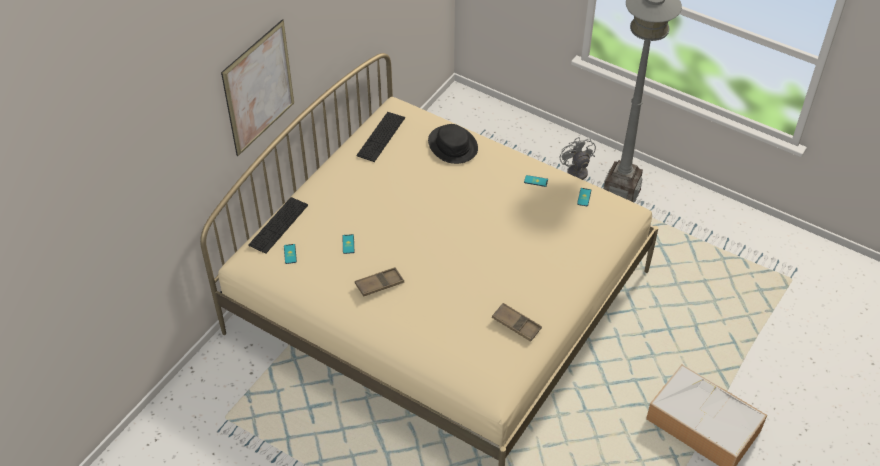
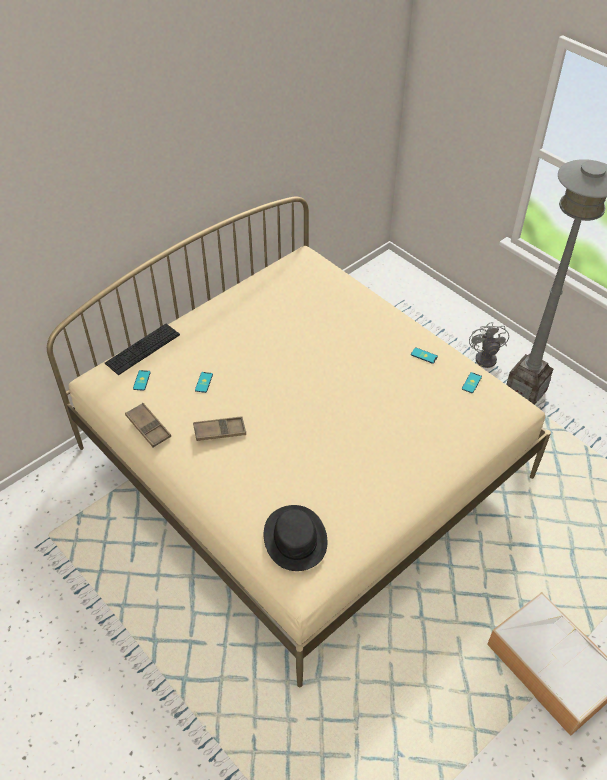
camera: 15 degrees right, 0 degrees up
(259, 88) = (132, 197): picture -> none
(381, 136) = (278, 281): keyboard -> none
(453, 145) = (348, 303): black hat -> black hat (295, 538)
(516, 324) = (351, 508): brown tray -> brown tray (148, 427)

